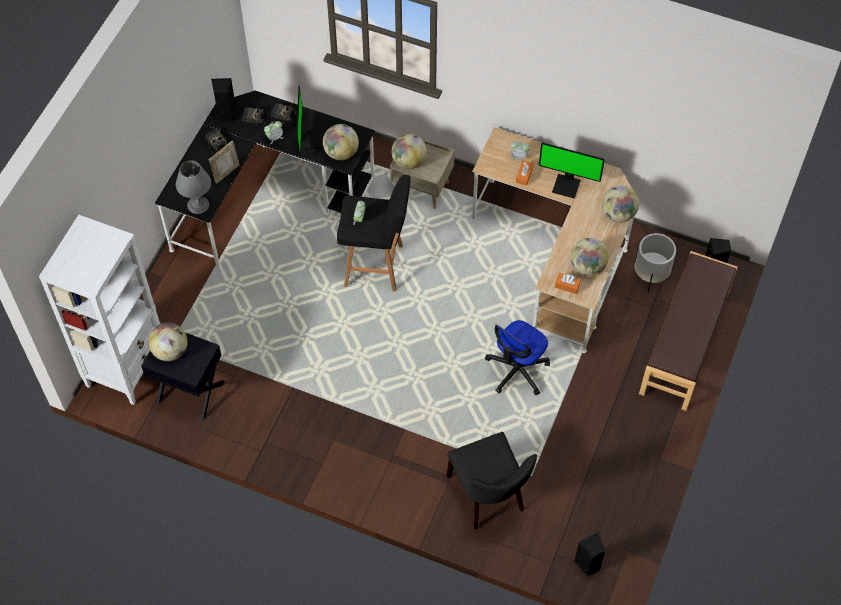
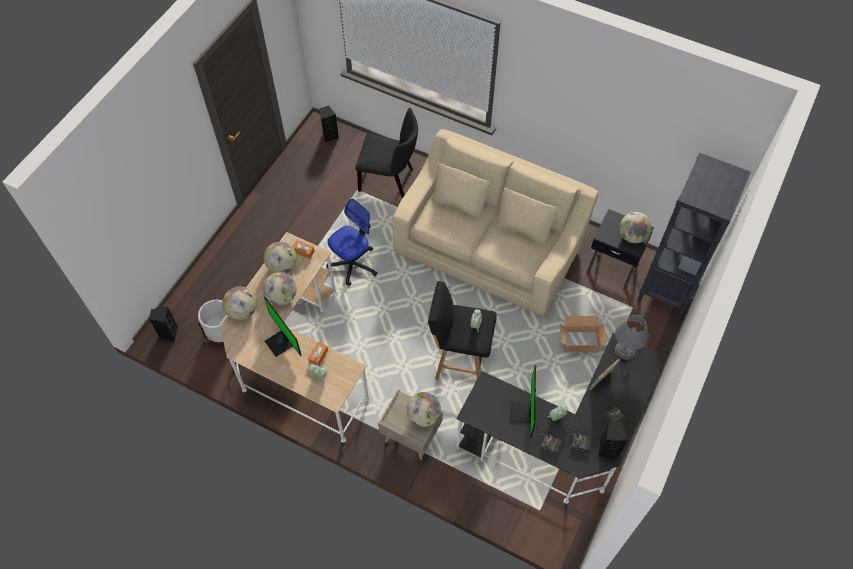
camera: 175 degrees left, 0 degrees up
(127, 367) = (666, 289): white bookcase -> black bookcase
(239, 298) = (579, 340): none -> cardboard box
(341, 152) = (490, 394): globe -> globe (282, 297)
(346, 407) = (489, 246): none -> beige sofa
(489, 496) = (389, 179): black chair -> black chair turned 120 degrees clockwise
(567, 185) = (281, 343): monitor -> monitor turned 150 degrees counterclockwise
(685, 343) = (214, 274): brown bench -> none

